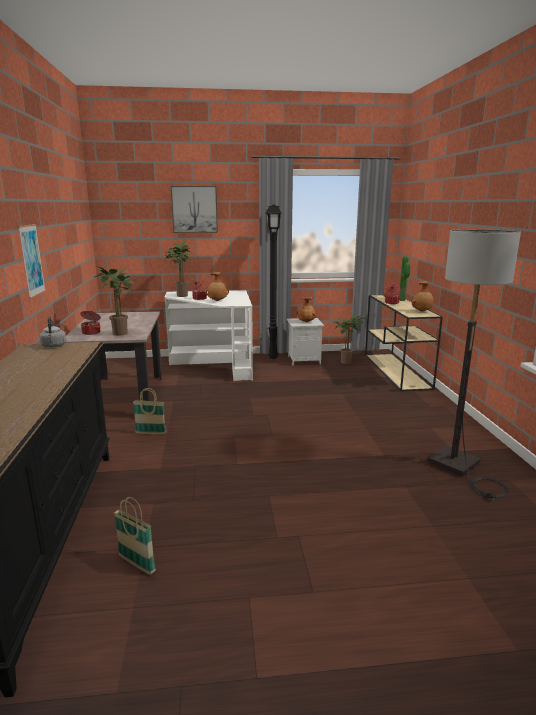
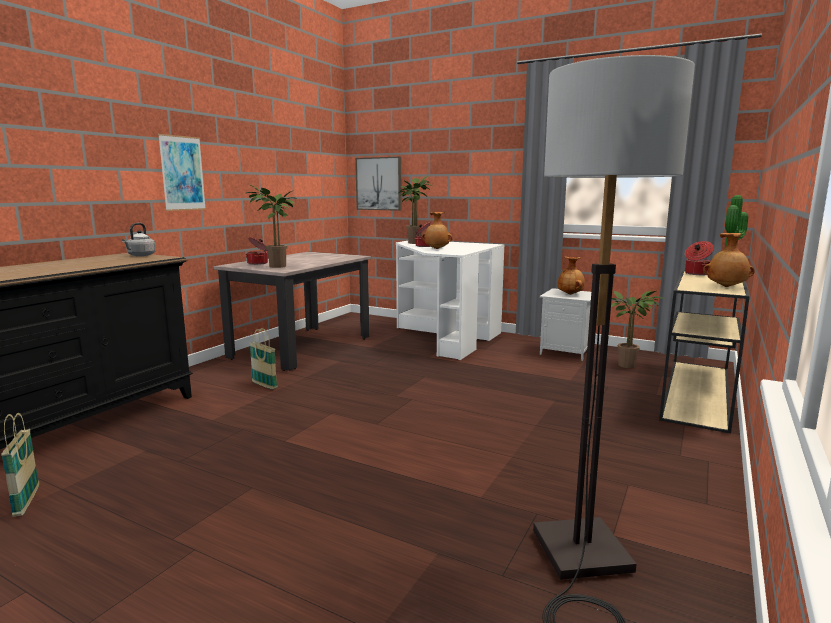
camera: 35 degrees right, 5 degrees down
(194, 209) = (449, 138): picture -> picture (379, 183)
(273, 357) = (529, 341): black floor lamp -> none

